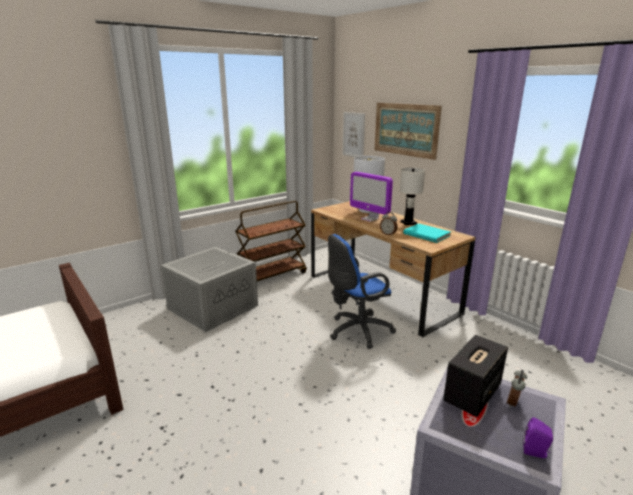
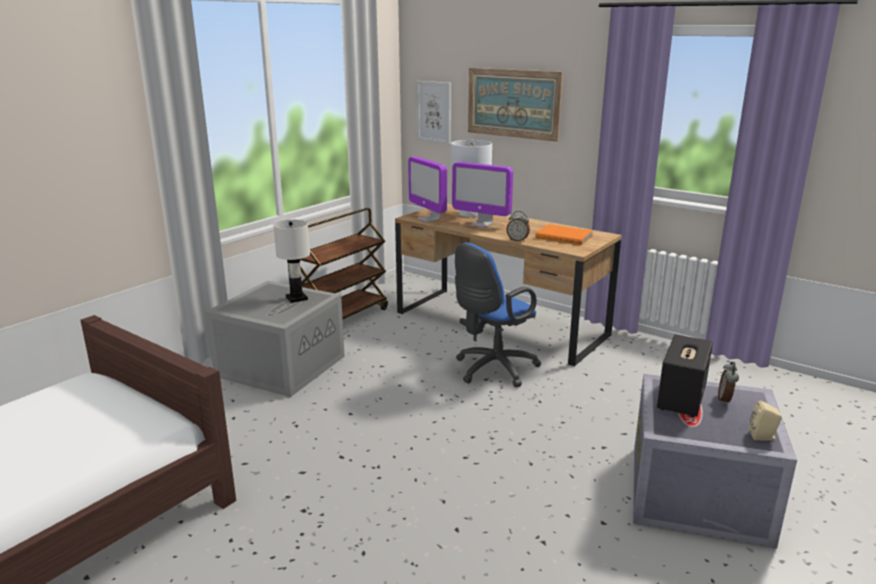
camera: 15 degrees left, 0 degrees up
(334, 212) = (428, 219): none -> monitor
(408, 223) = (532, 225): white table lamp -> white table lamp (296, 298)
(427, 234) = (564, 236): turquoise book -> orange book
(535, 452) = (763, 437): purple speaker -> beige speaker

